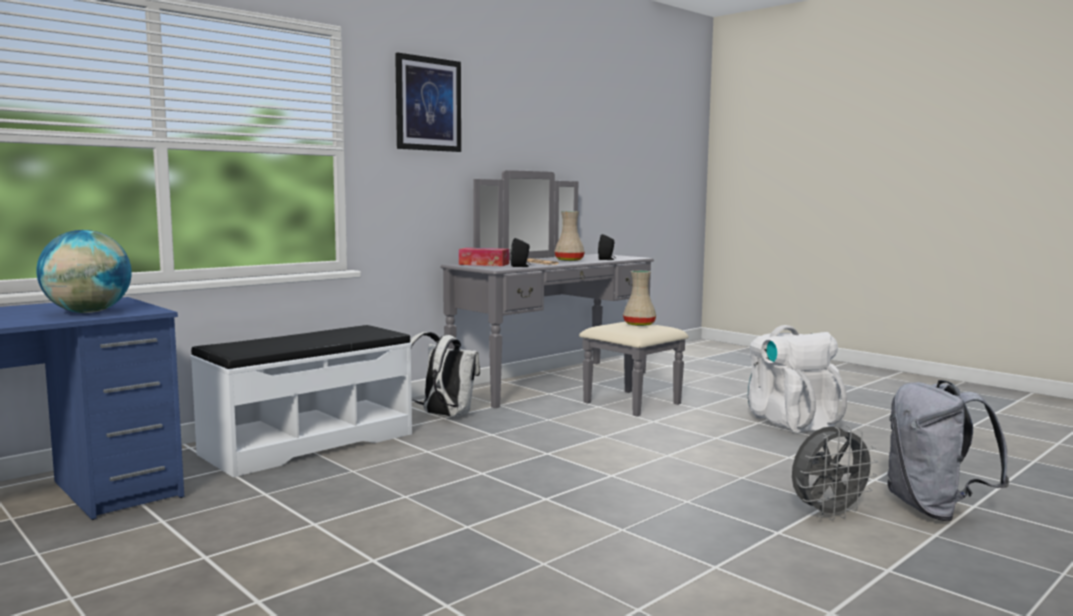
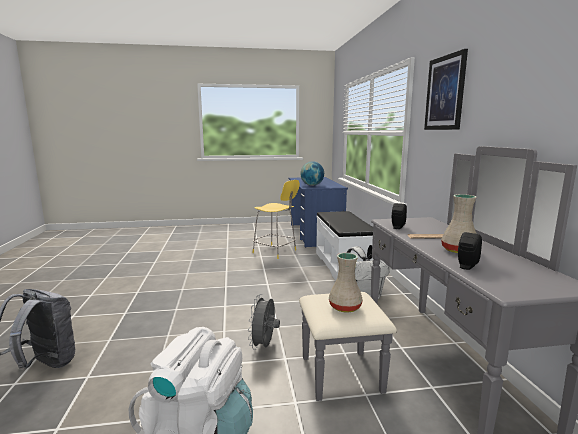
camera: 125 degrees right, 5 degrees up
(255, 518) = (275, 252): none -> yellow chair
(484, 264) = (422, 223): tissue box -> none
(828, 514) = (107, 332): grey fan -> grey fan (264, 346)

